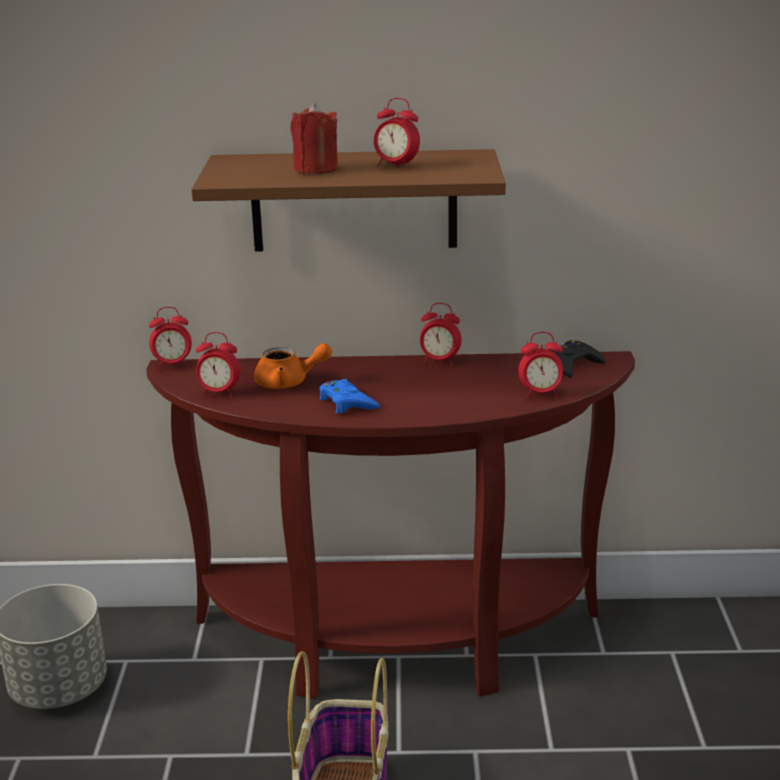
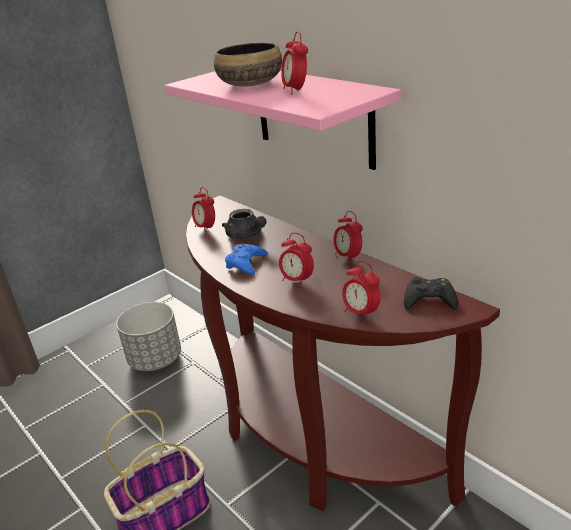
camera: 50 degrees right, 5 degrees up
(172, 365) = (221, 202): alarm clock -> alarm clock (297, 280)
(289, 382) = (246, 236): orange teapot -> grey teapot
(316, 169) = (250, 84): red candle -> bowl
(354, 201) = (313, 115): brown shelf -> pink shelf

